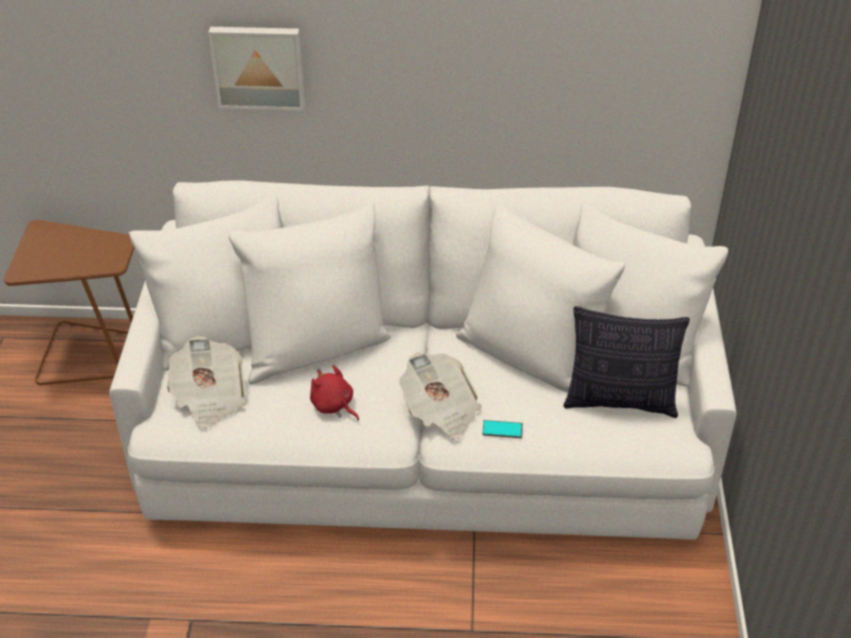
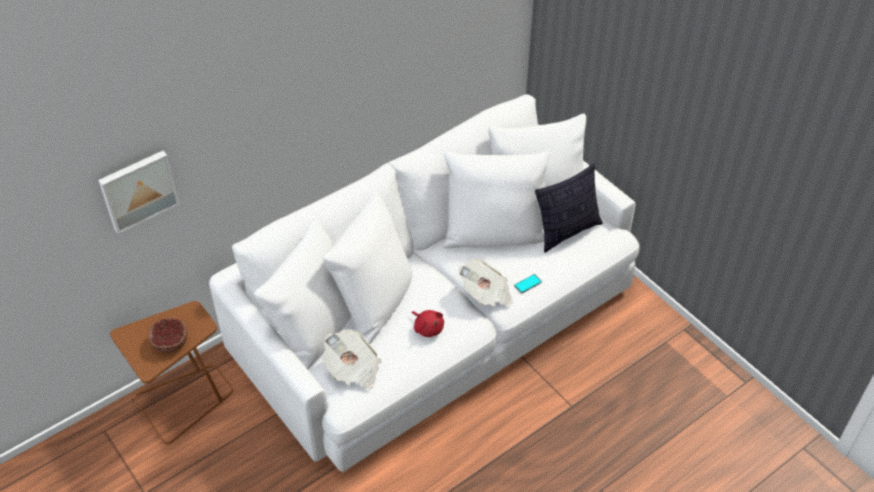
camera: 40 degrees left, 5 degrees up
(68, 259) = (170, 341): none -> bowl
(258, 66) = (259, 139): picture -> picture (138, 190)
(333, 406) = (428, 328): red plush toy -> red plush toy turned 135 degrees counterclockwise

